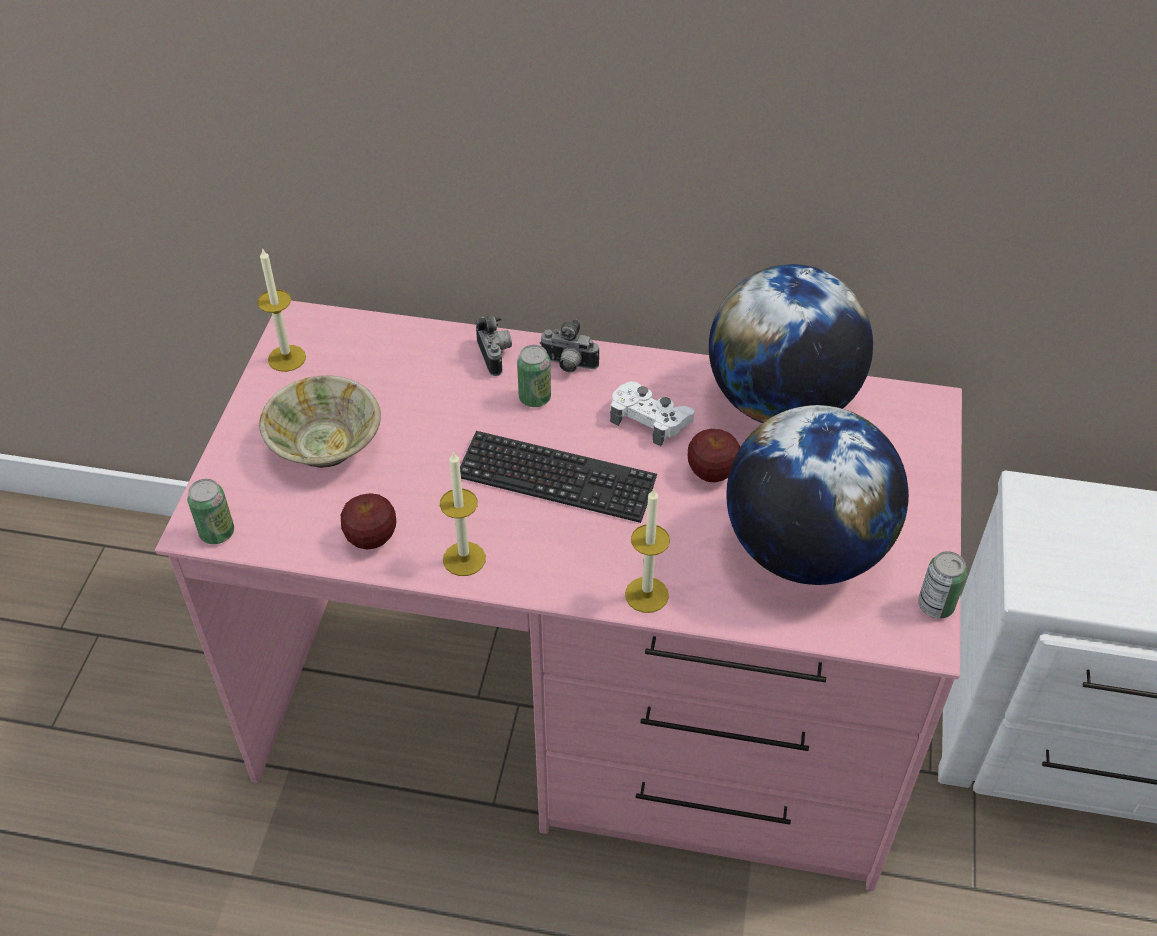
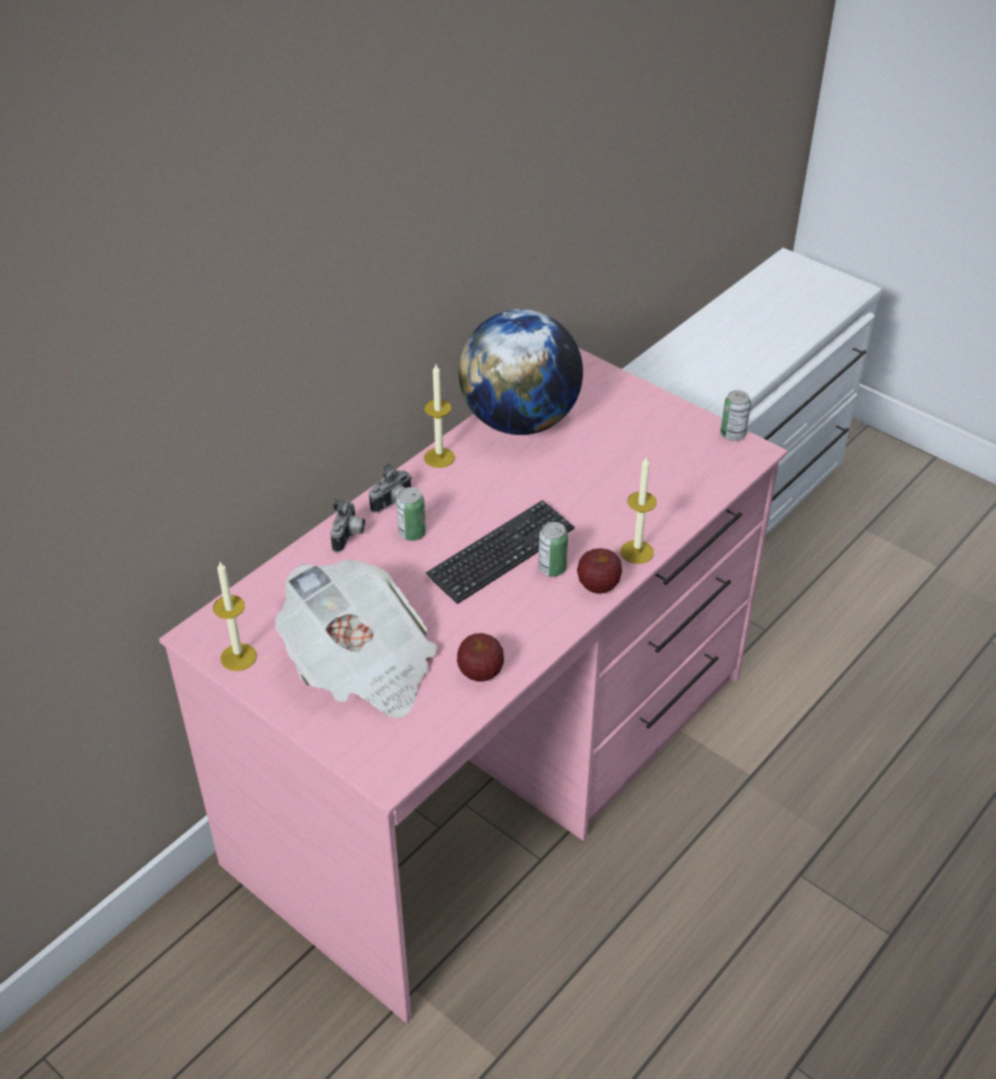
camera: 60 degrees left, 5 degrees down
(217, 533) = (402, 764): can -> can (552, 568)
(325, 446) = (361, 666): beige bowl -> newspaper
(464, 559) = (539, 629): candle -> candle (439, 457)
(496, 356) = (349, 536): camera -> camera turned 90 degrees clockwise
(650, 419) = (482, 486): white game controller -> none
(712, 472) = (555, 478): apple -> apple (598, 586)
(805, 550) = (652, 467): globe -> none

